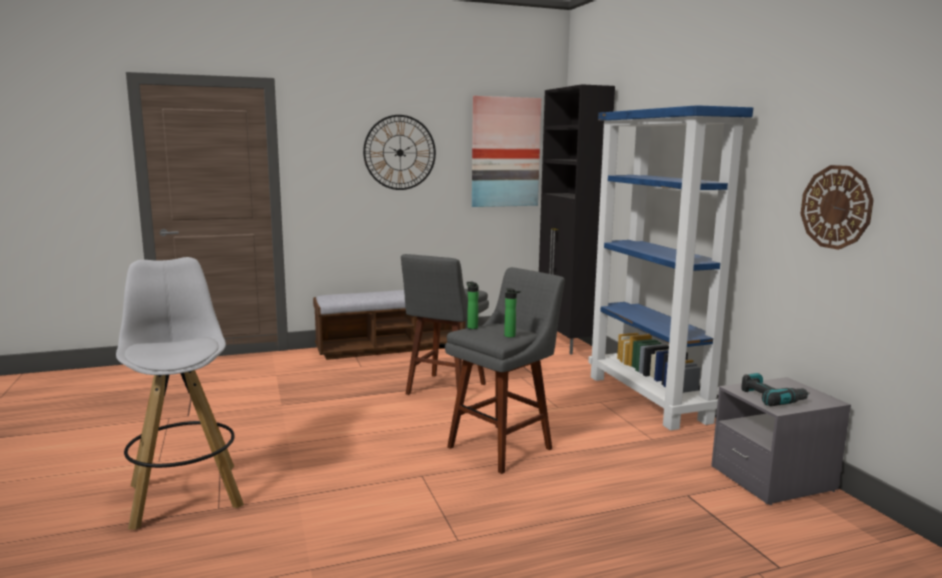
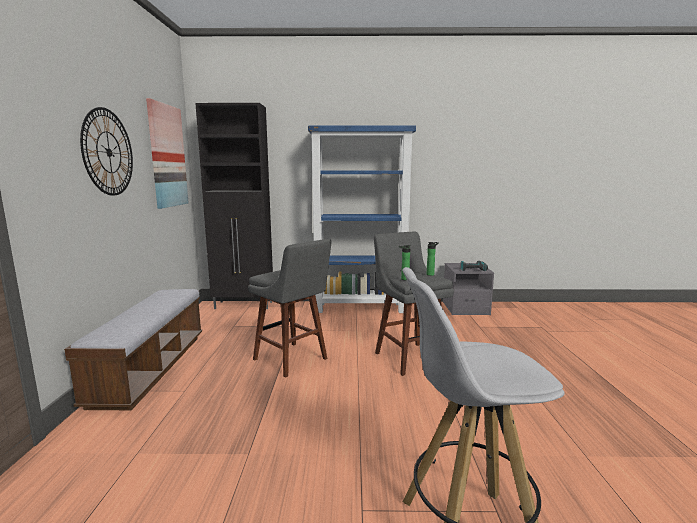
camera: 70 degrees left, 0 degrees up
(836, 207) = (462, 178): wall clock -> none

